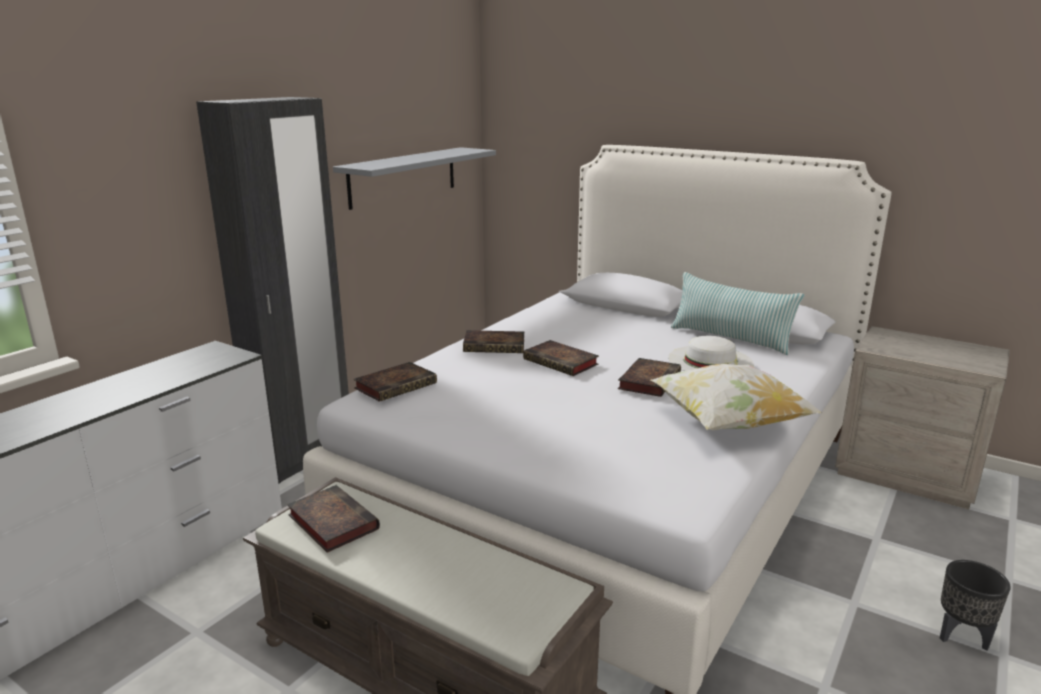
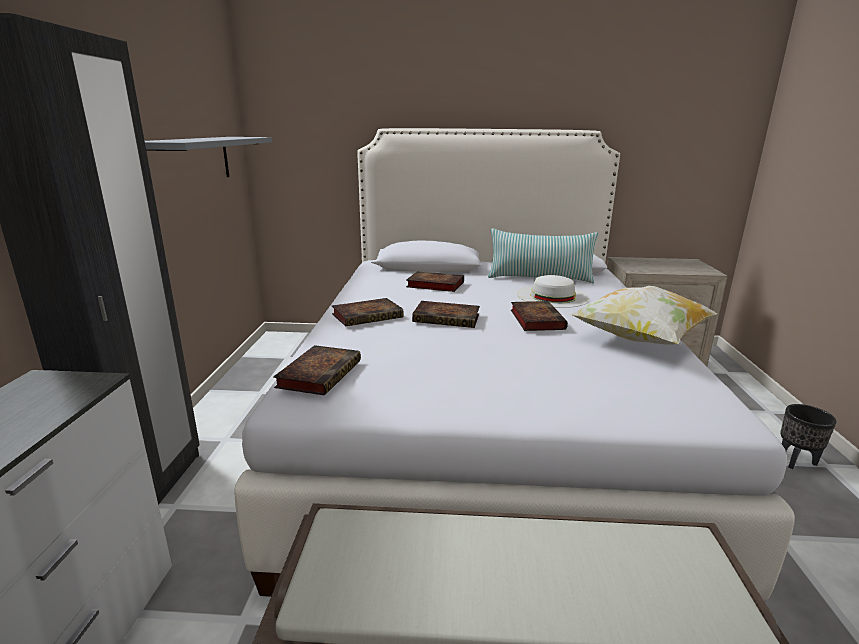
camera: 30 degrees left, 0 degrees up
(331, 522) = (372, 567): book -> book (433, 285)

